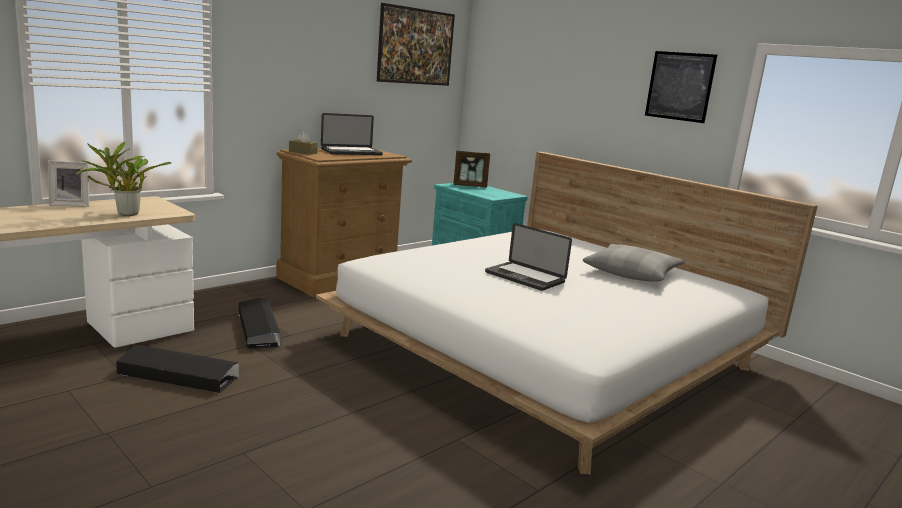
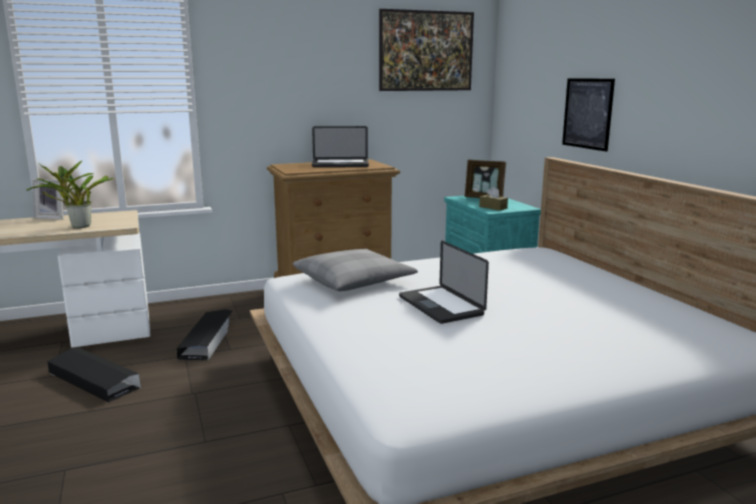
camera: 25 degrees right, 0 degrees up
(303, 152) = (287, 166): brown tissue box -> brown tissue box (493, 207)
(632, 273) = (599, 307): grey pillow -> grey pillow (354, 281)
(679, 86) = (703, 63): picture -> picture (587, 113)

